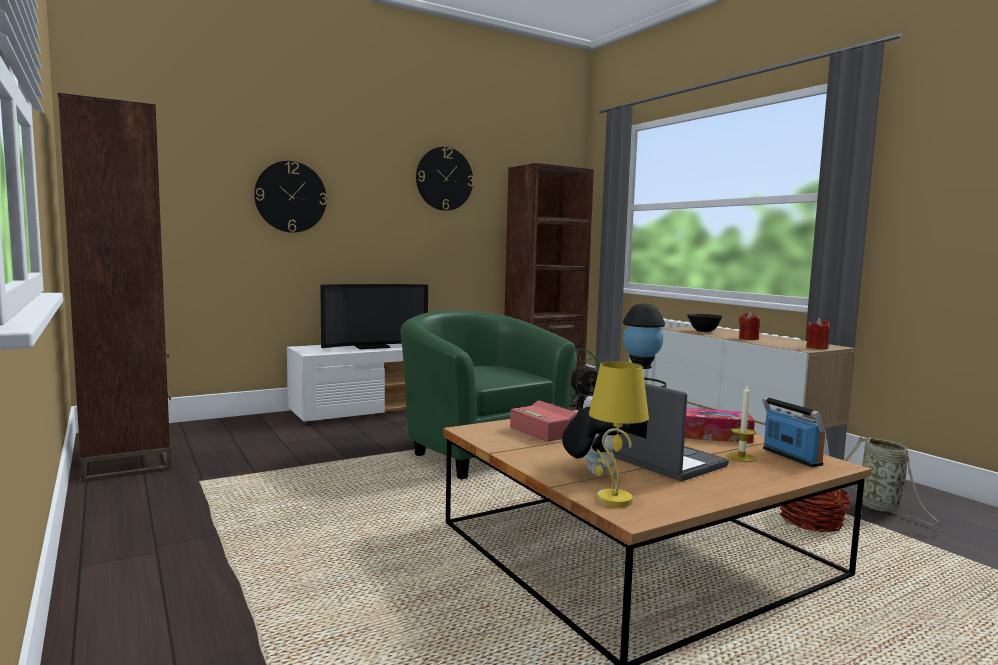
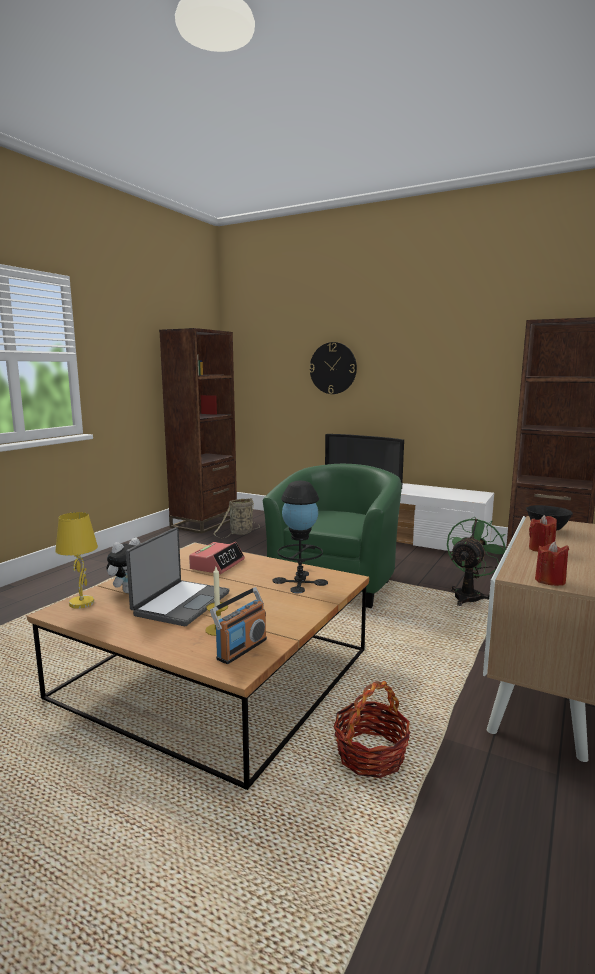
camera: 60 degrees right, 5 degrees up
(444, 179) = (460, 342): wall clock -> none
(715, 435) = (277, 613): tissue box -> none
(881, 508) = (484, 811): basket -> basket (240, 533)

